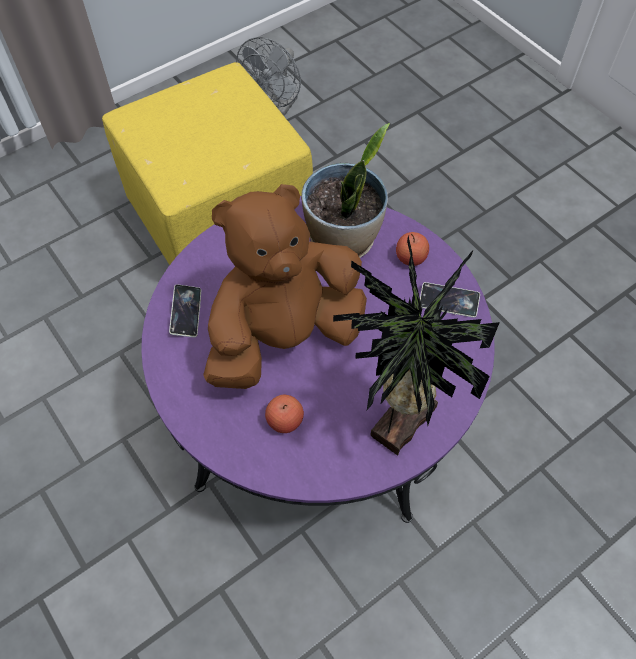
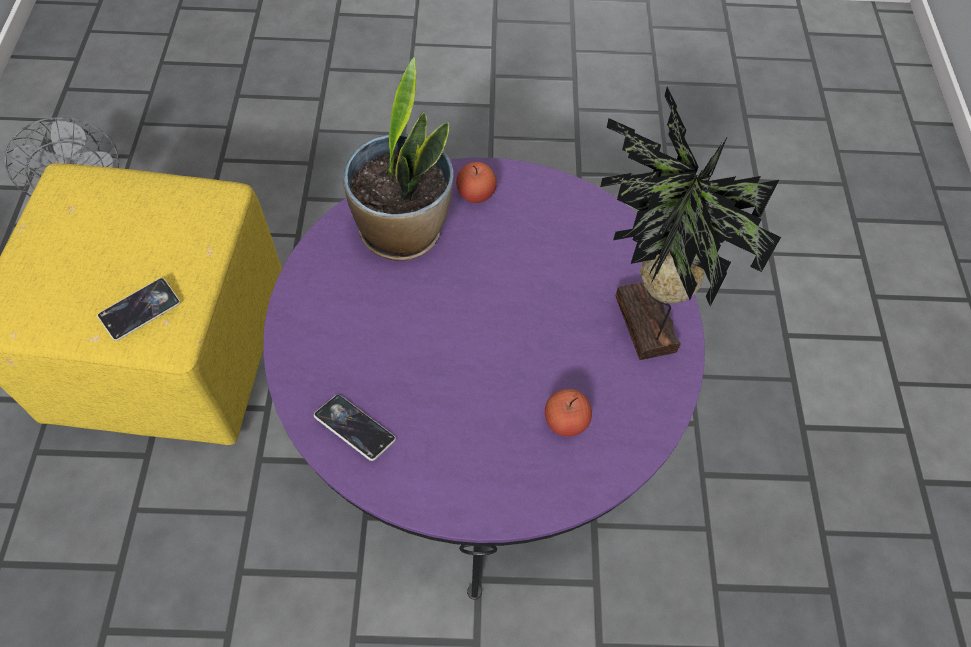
camera: 55 degrees left, 0 degrees up
(284, 336) = (468, 357): brown plush toy -> none
(448, 302) = (550, 201): phone -> phone (141, 311)

